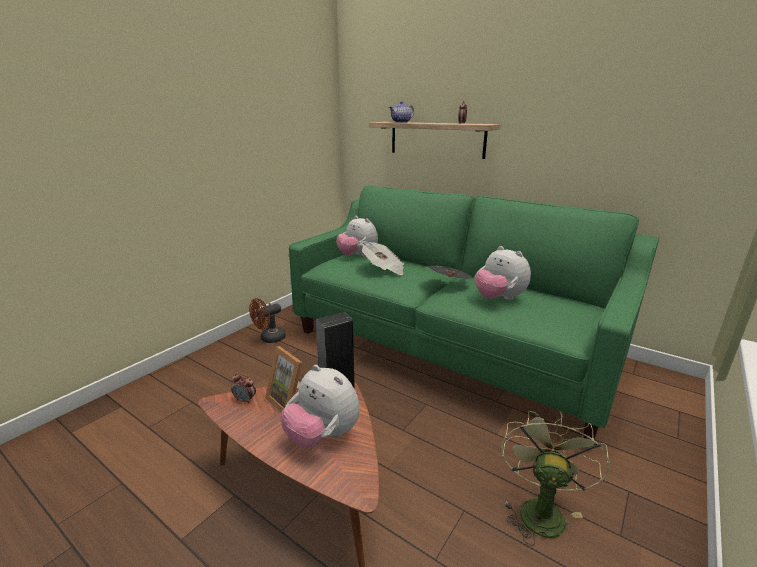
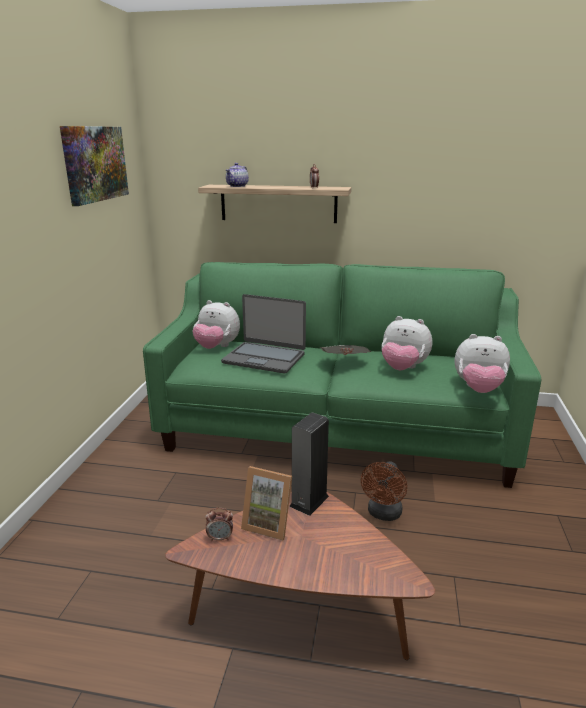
camera: 25 degrees left, 0 degrees up
(269, 339) = (128, 469): brown fan -> brown fan (383, 514)
(284, 99) = (95, 164): none -> picture
(322, 436) = (333, 546): plush toy -> plush toy (478, 389)
(384, 269) = (264, 358): newspaper -> laptop
(540, 509) = (508, 552): green fan -> none

